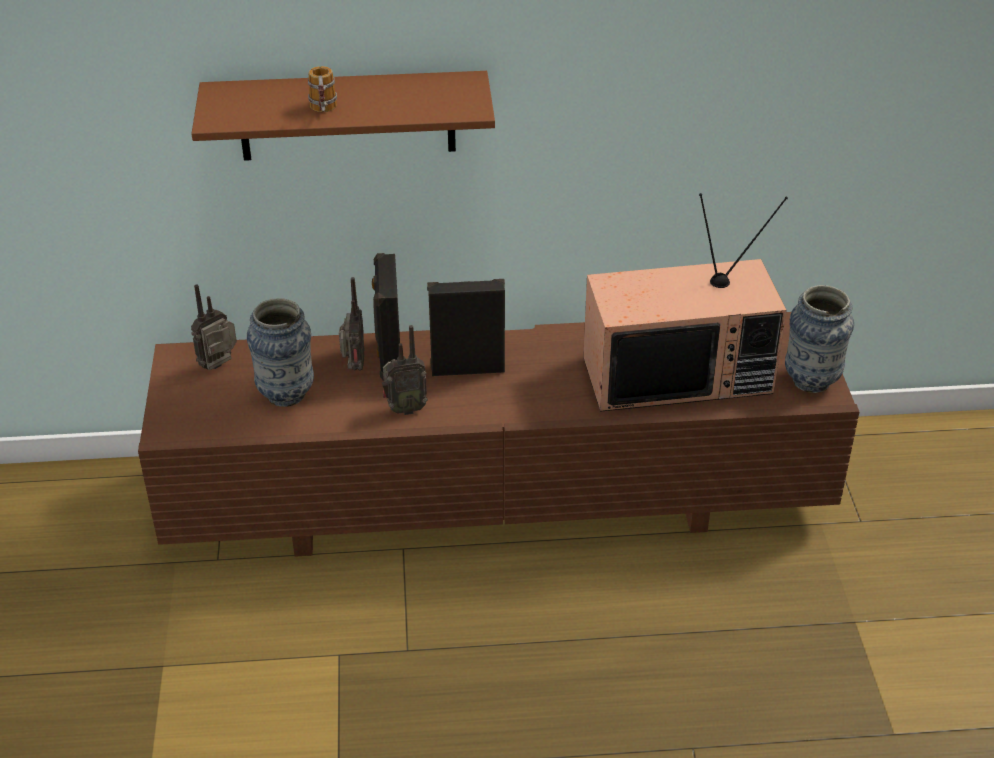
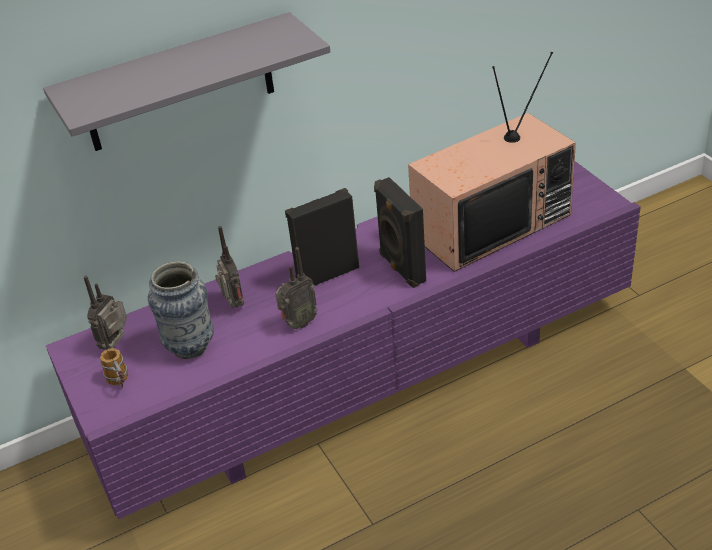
camera: 20 degrees left, 0 degrees up
(323, 112) = (177, 79): mug -> mug (121, 384)
(347, 115) = (179, 84): brown shelf -> grey shelf
(388, 358) = (257, 288): black speaker -> black speaker (401, 268)
(497, 496) = (365, 374): brown tv stand -> purple tv stand
(811, 381) = (590, 197): vase -> none

